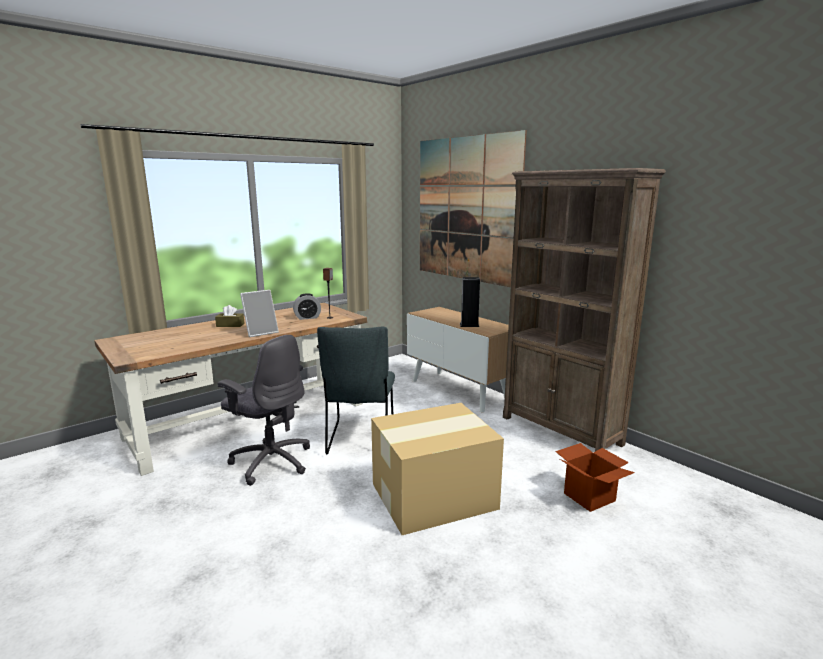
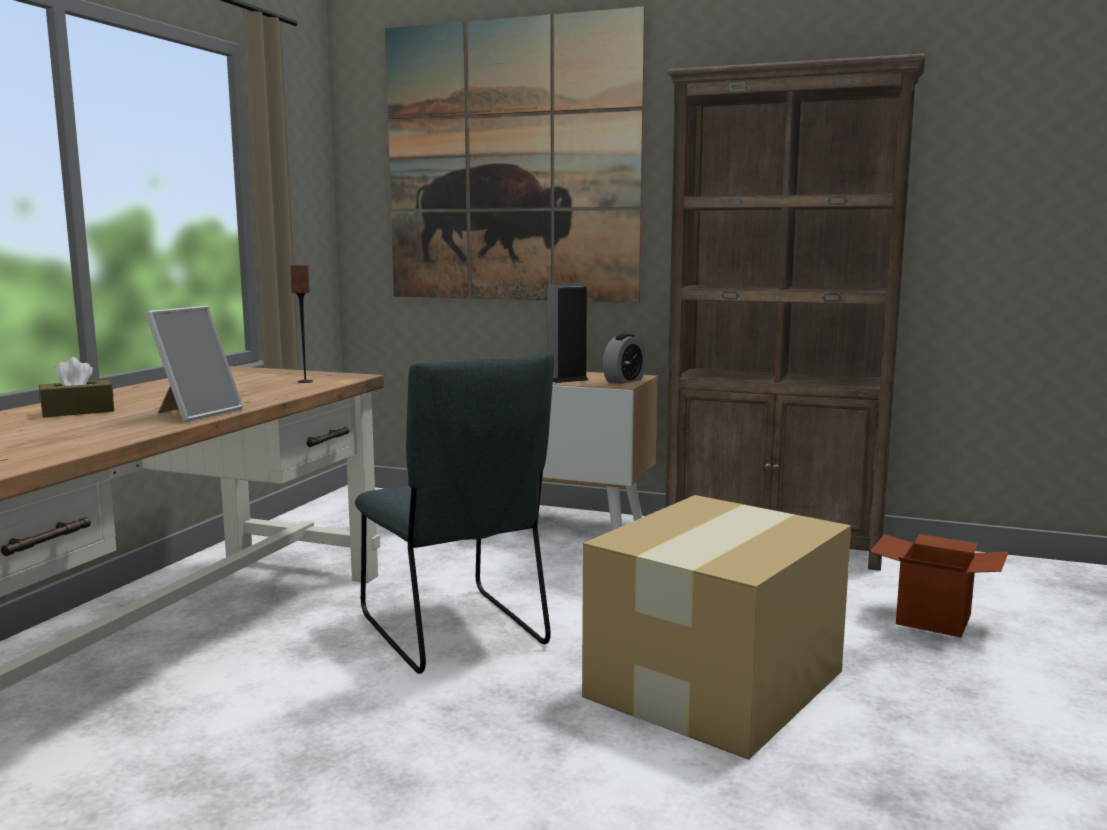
camera: 30 degrees left, 5 degrees down
(271, 461) = (305, 719): grey office chair -> none
(307, 317) = (252, 386): alarm clock -> alarm clock (624, 381)

